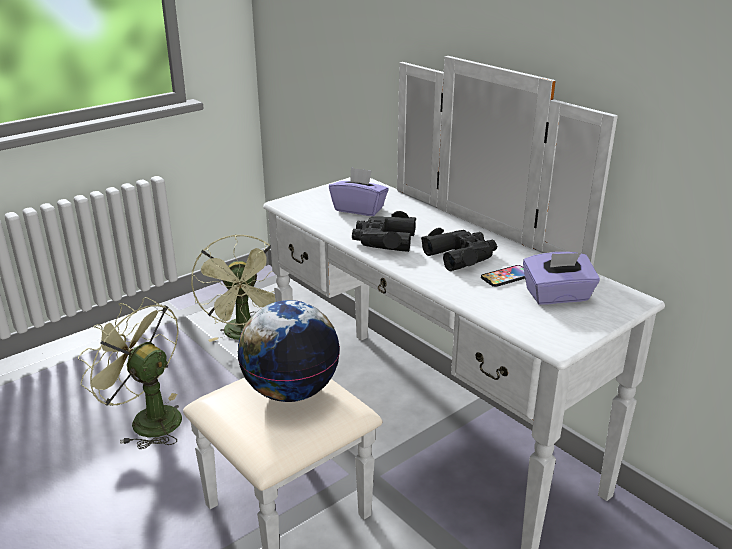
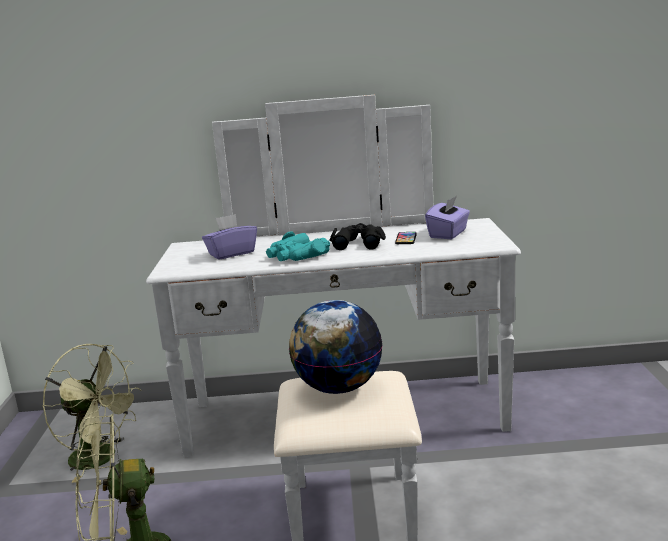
camera: 50 degrees left, 10 degrees down
(384, 240) = (296, 256): black binoculars -> turquoise binoculars

